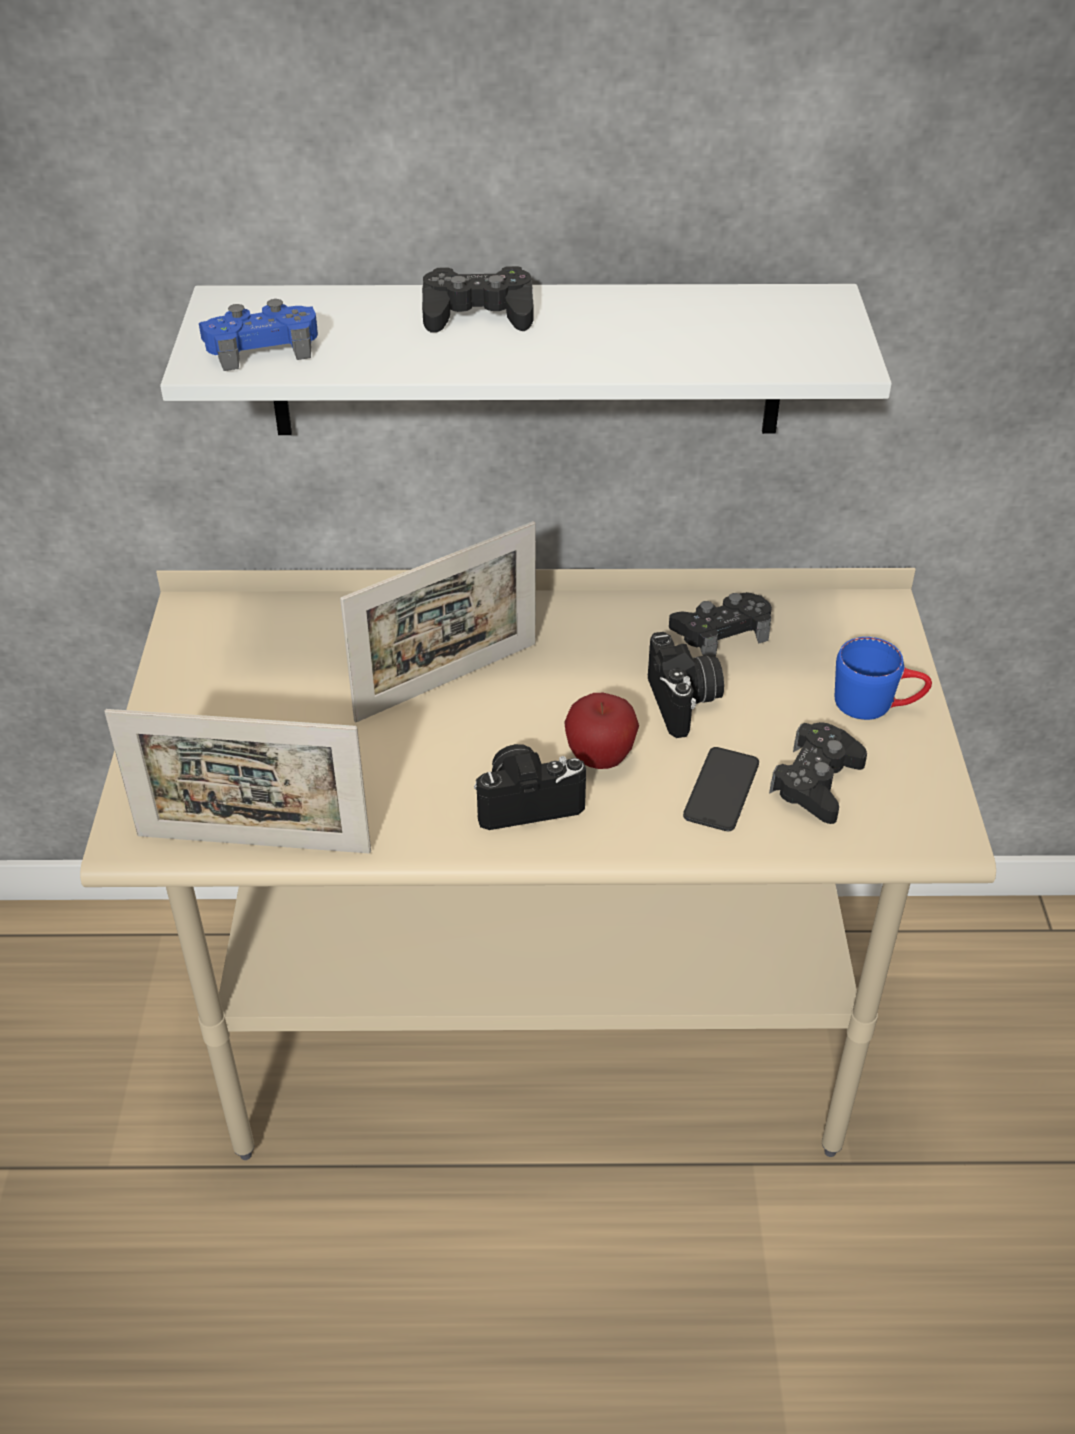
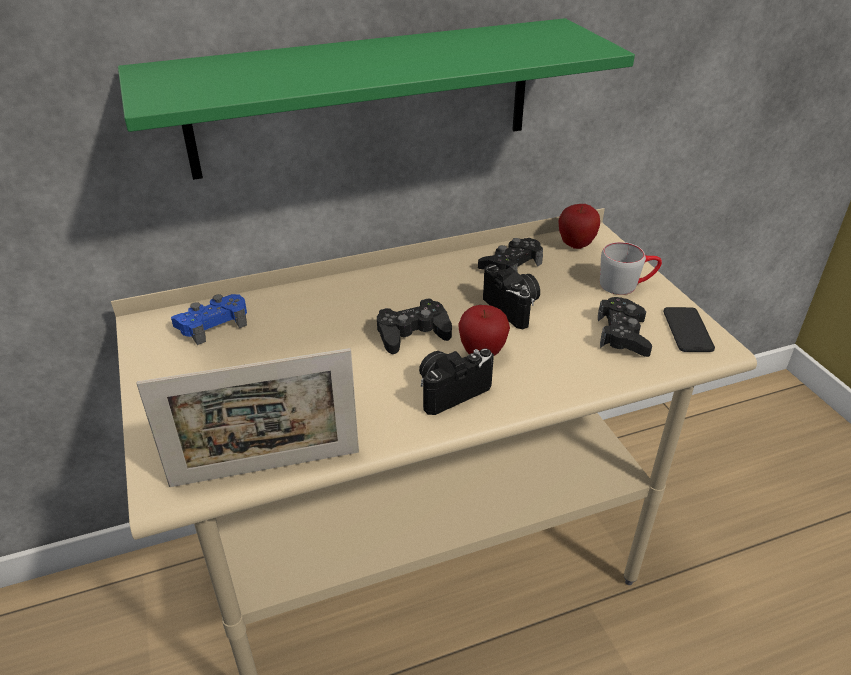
camera: 20 degrees left, 5 degrees down
(262, 347) = (194, 88): blue game controller -> blue game controller (213, 324)
(447, 681) = (353, 329): picture frame -> none
(478, 314) = (341, 55): black game controller -> black game controller (412, 333)
(526, 360) = (363, 98): white shelf -> green shelf
(721, 790) = (569, 353): phone -> phone (687, 330)
(841, 620) = (576, 245): none -> apple
(877, 704) = (626, 284): blue mug -> grey mug

